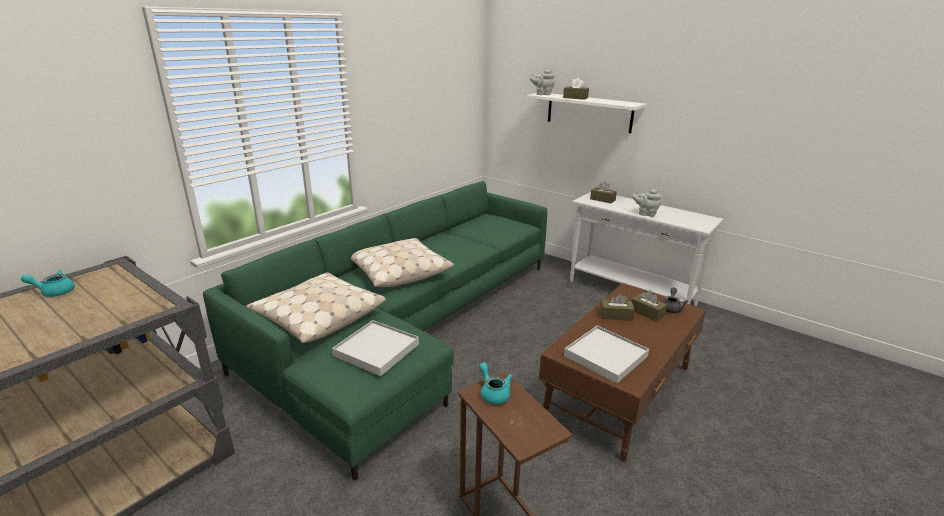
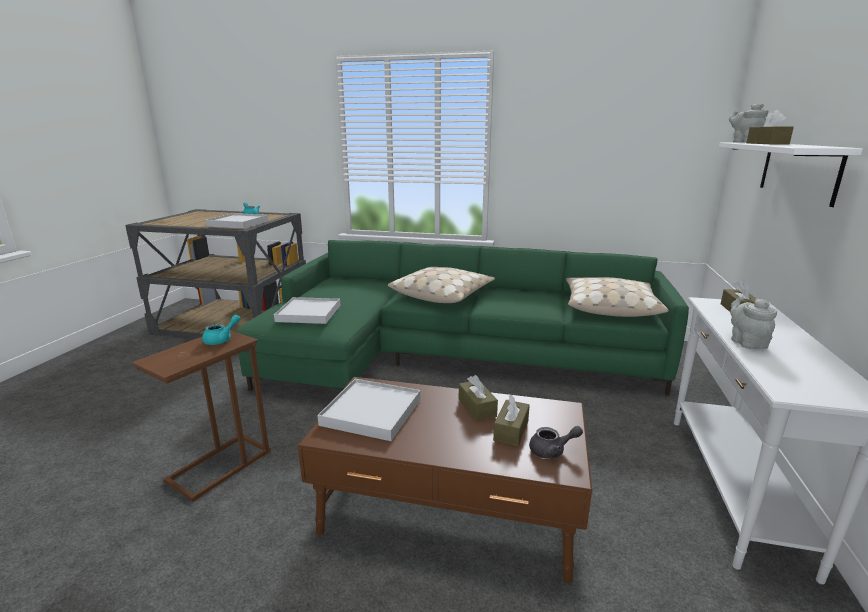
camera: 65 degrees right, 5 degrees down
(122, 306) = (238, 223): none -> white tray
(318, 317) = (342, 289): beige pillow -> beige pillow (609, 307)

